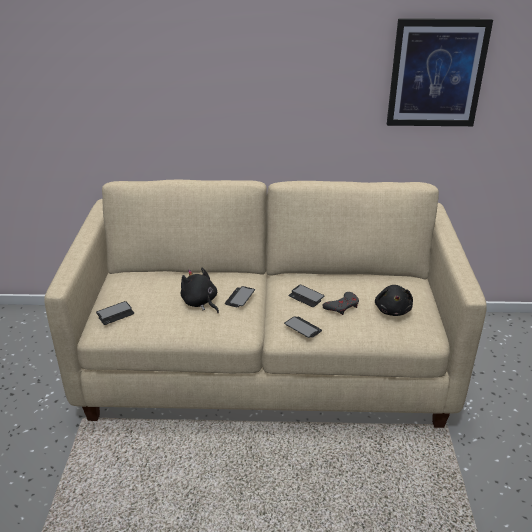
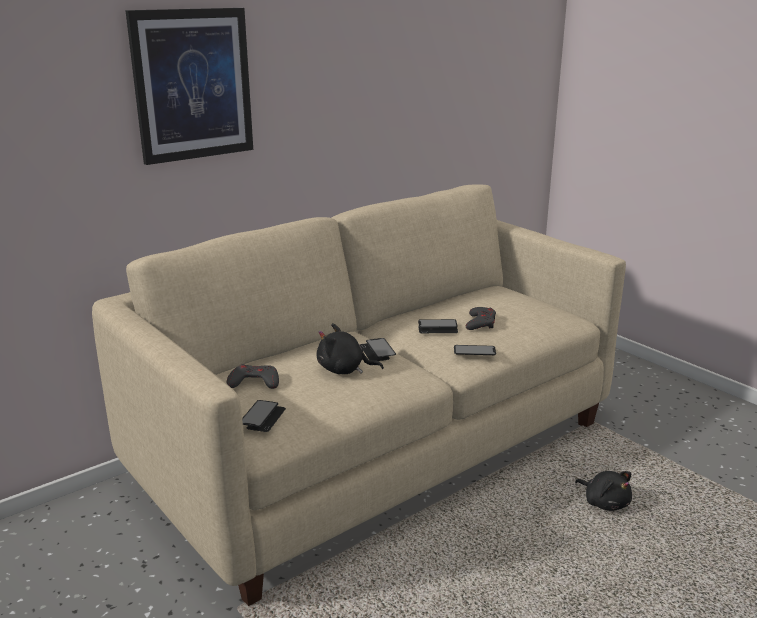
camera: 40 degrees left, 10 degrees down
(143, 287) = (254, 382): none -> grey game controller
(392, 310) = (523, 310): black plush toy -> black plush toy (604, 502)
(436, 73) = (449, 69): picture -> picture (192, 85)

